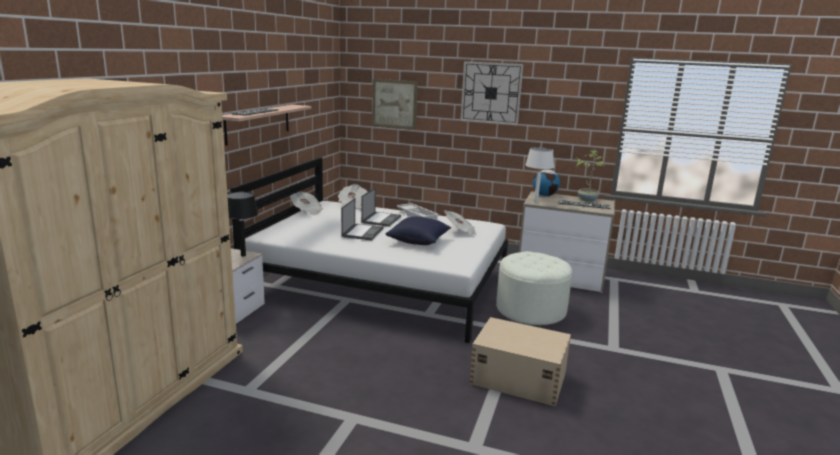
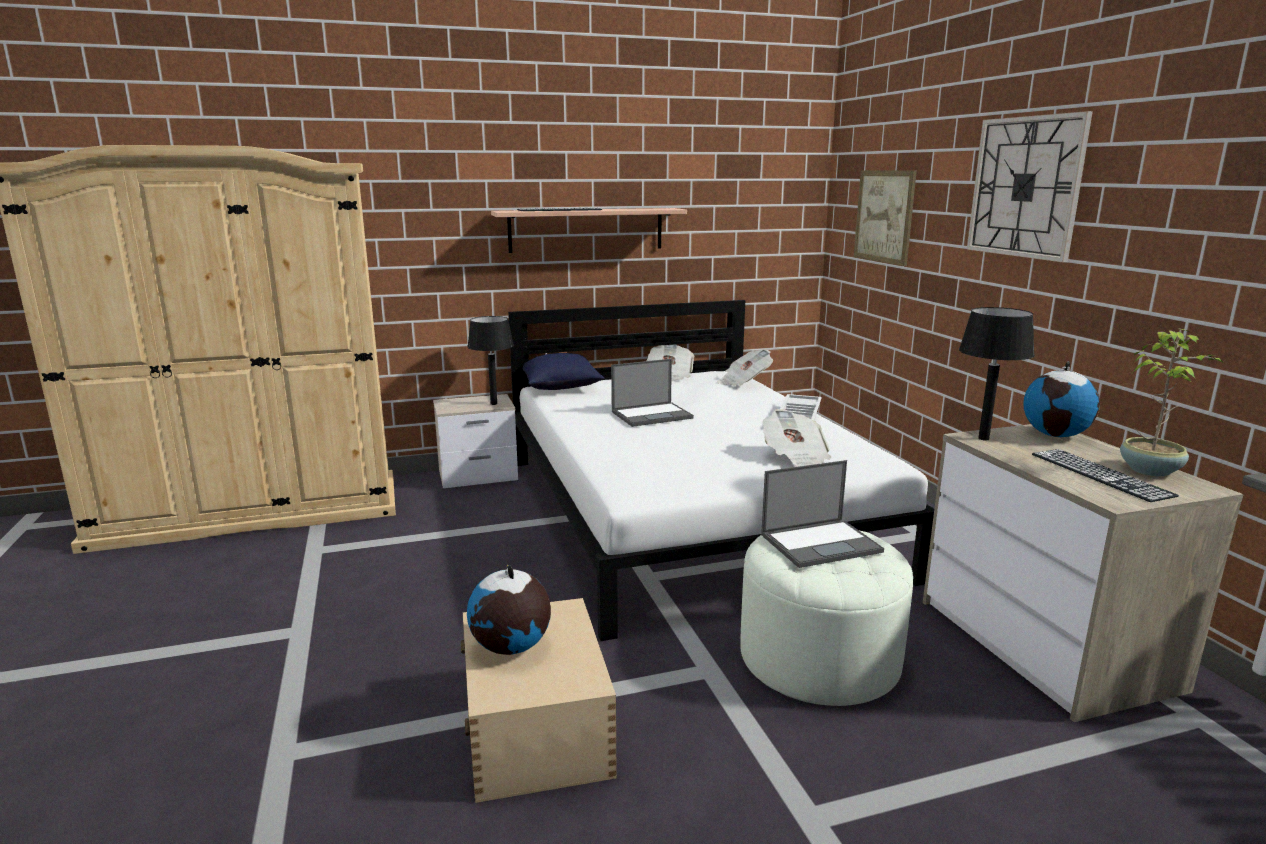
camera: 55 degrees right, 0 degrees up
(381, 219) = (726, 407): laptop -> laptop (821, 543)
(418, 241) = (689, 448): blue pillow -> blue pillow (561, 387)
(516, 342) = (511, 647): none -> globe
(536, 202) = (984, 438): white table lamp -> black table lamp

